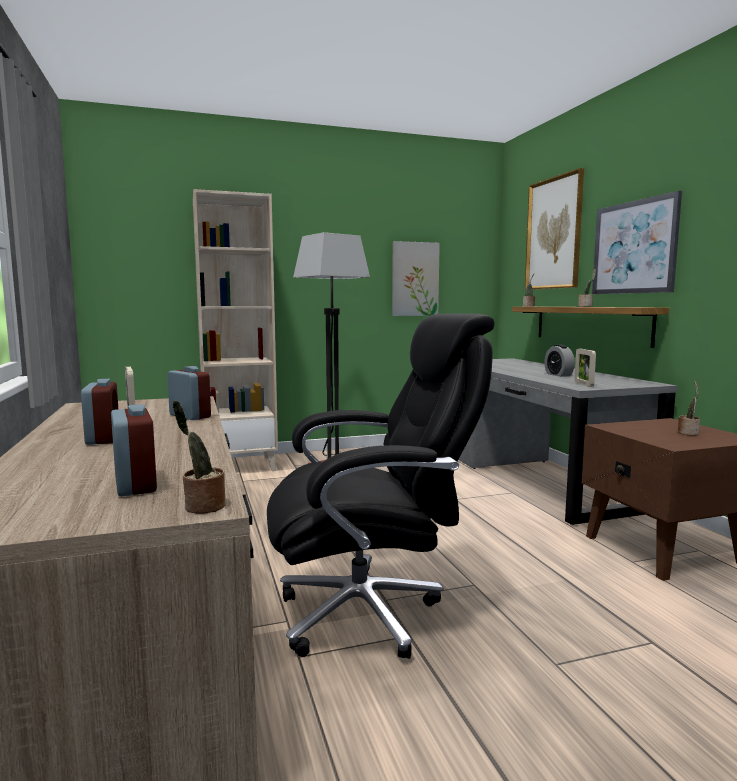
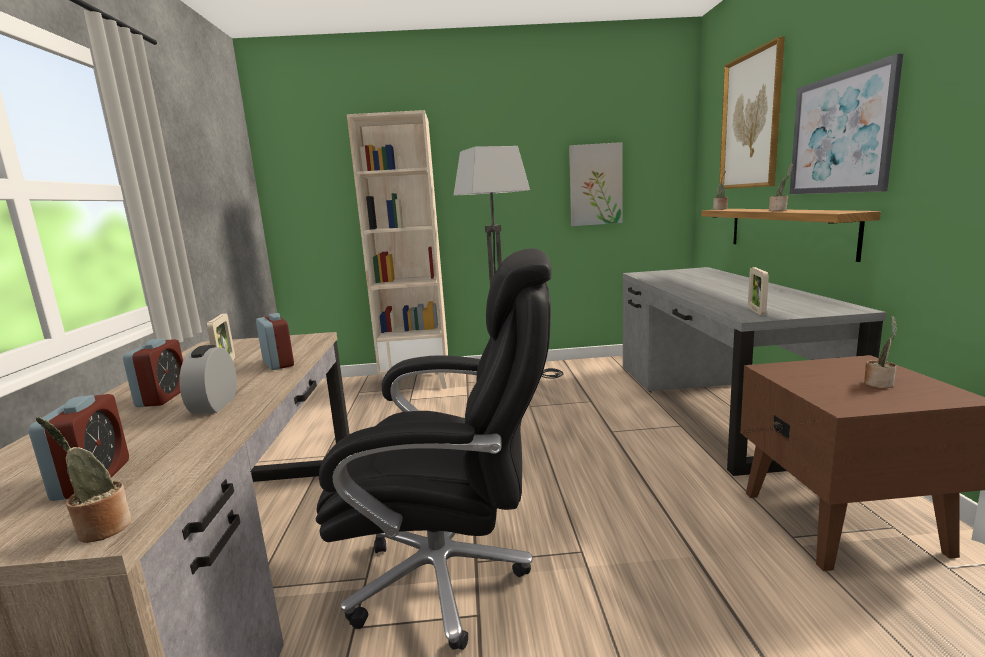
camera: 15 degrees right, 5 degrees up
(558, 375) = (738, 294): alarm clock -> alarm clock (214, 405)

